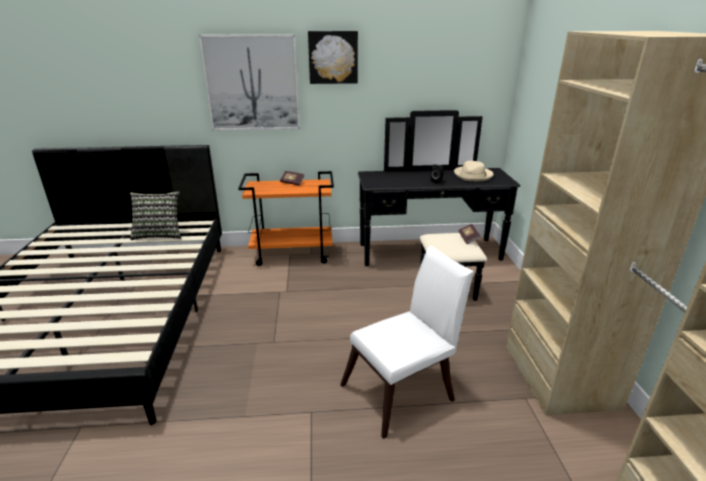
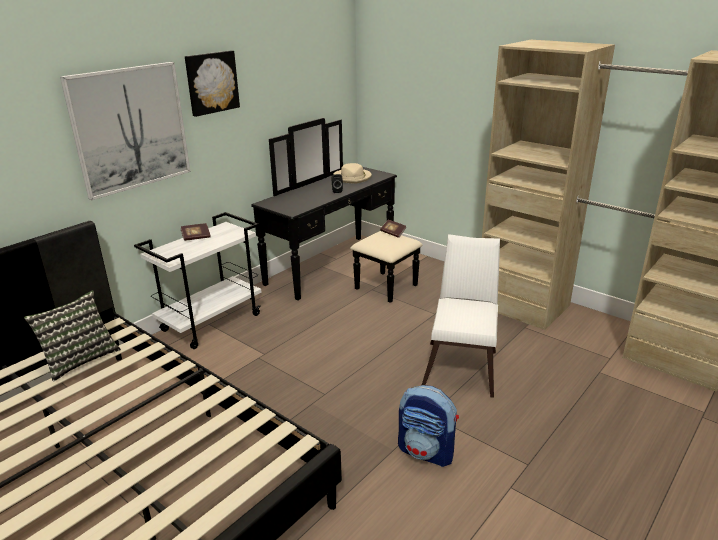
camera: 45 degrees left, 0 degrees up
(261, 437) = (427, 451): none -> backpack
(293, 254) = (212, 322): orange cart -> white cart

